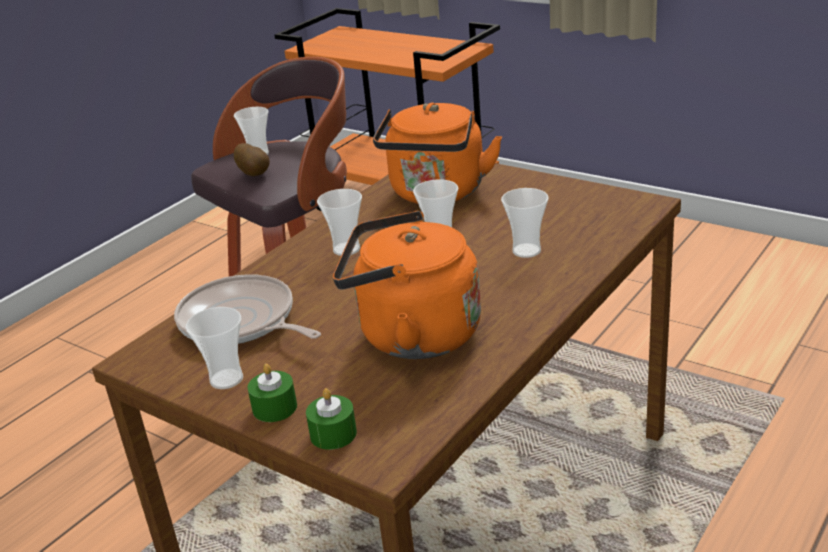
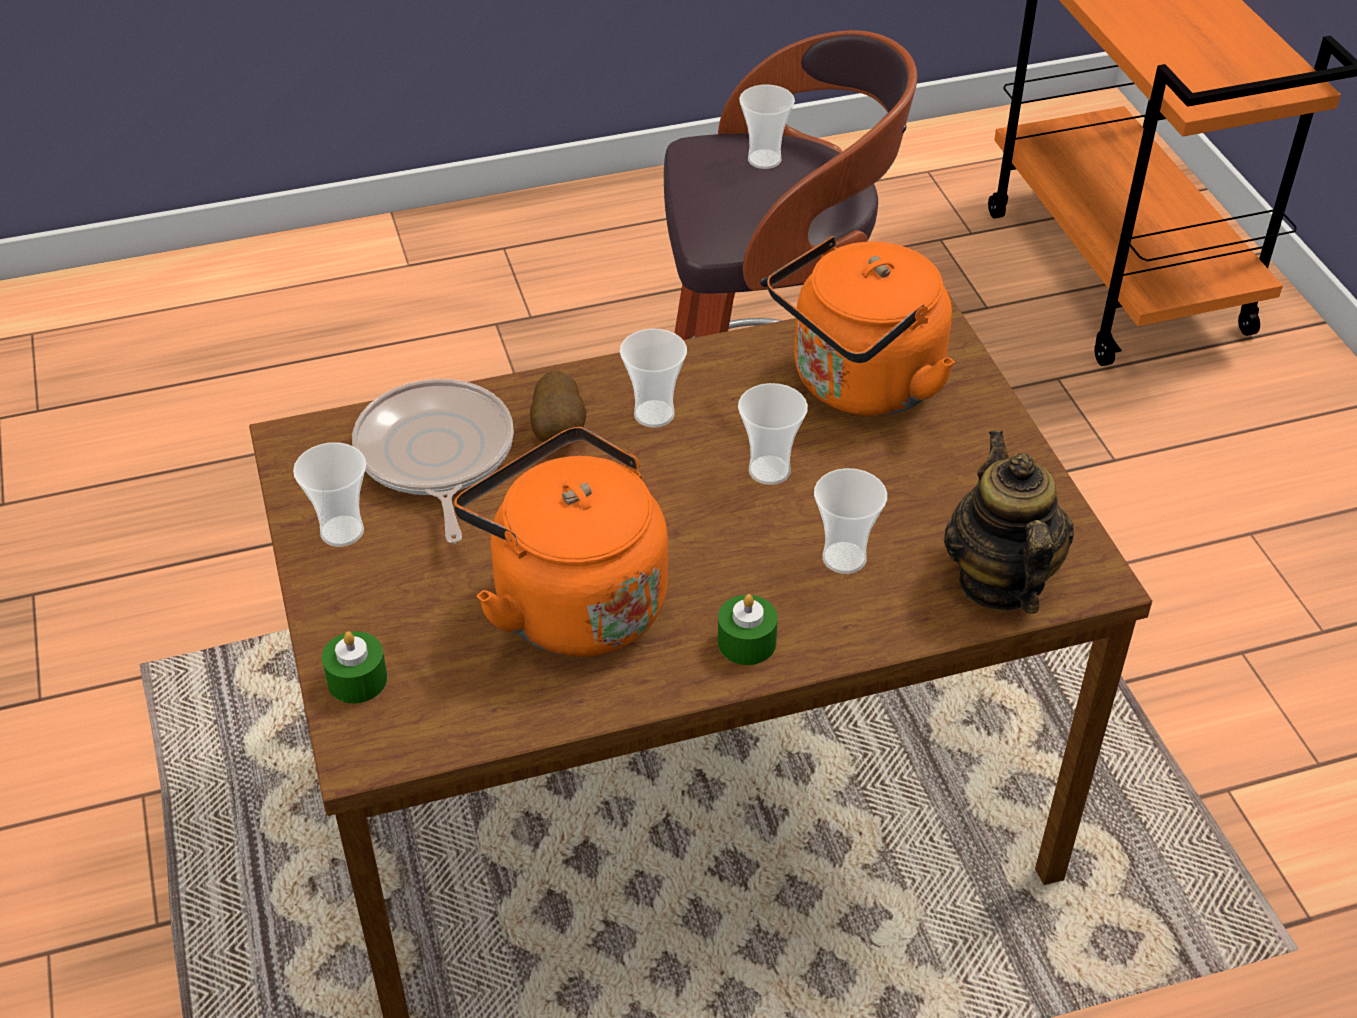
camera: 35 degrees right, 15 degrees up
(255, 173) = (723, 196): potato -> potato (559, 432)
(274, 407) = (344, 604): green candle -> green candle (746, 642)
(609, 223) = (999, 581): none -> teapot

